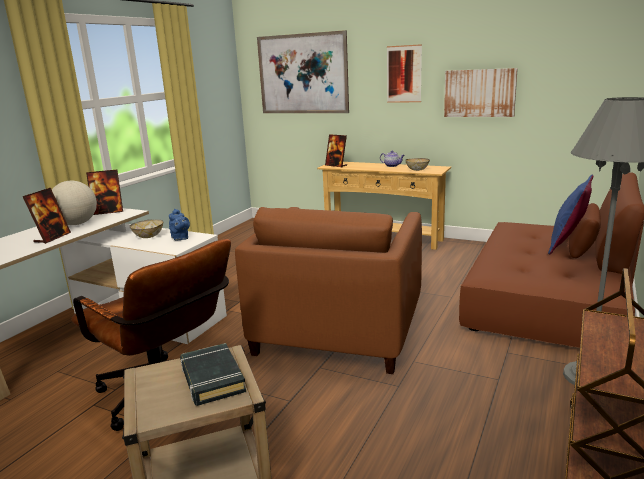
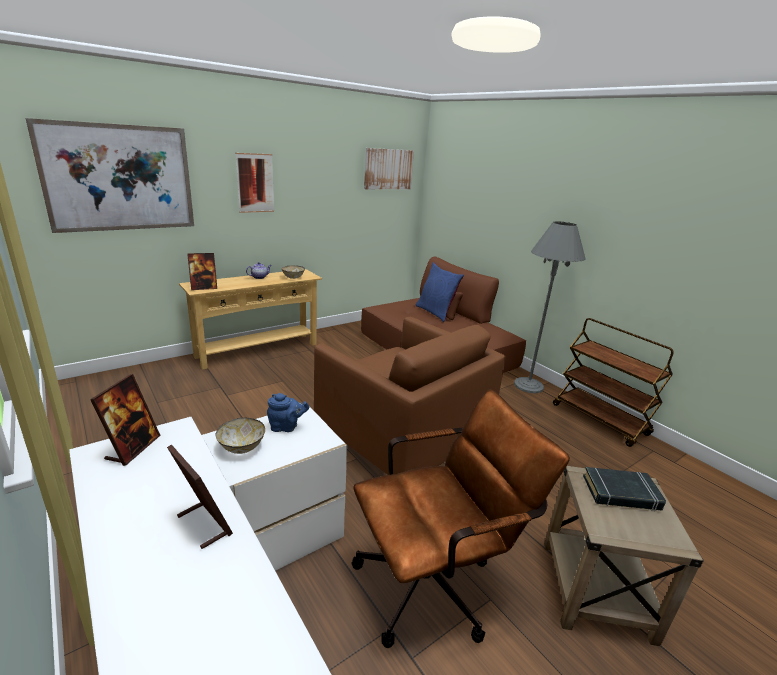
camera: 65 degrees left, 5 degrees up
(76, 224) = (155, 489): globe -> none
(479, 93) = (323, 202): picture -> picture (388, 169)

